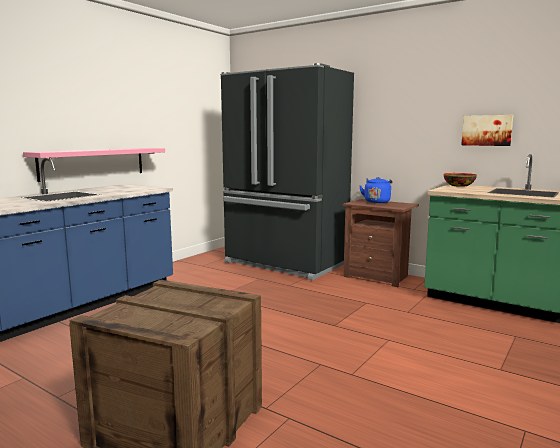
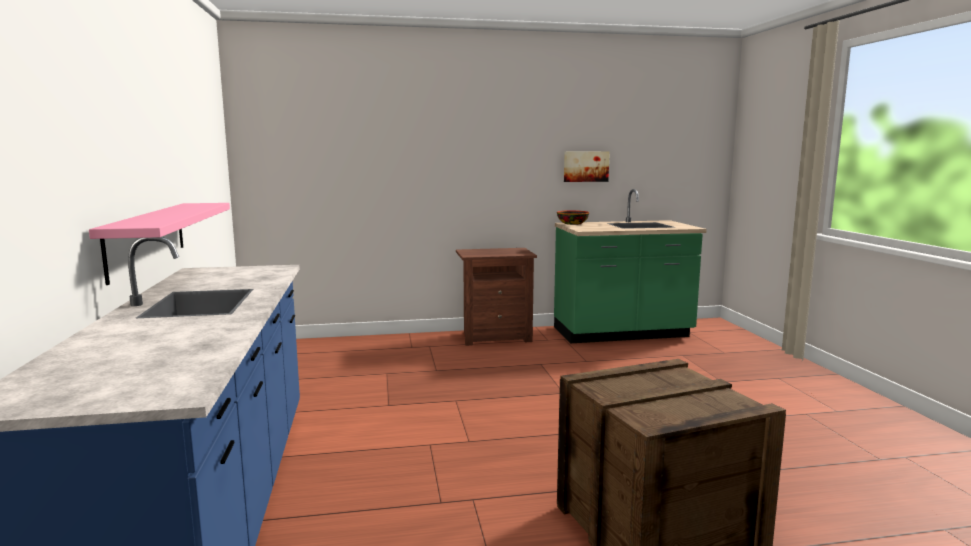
camera: 45 degrees left, 0 degrees up
(284, 264) = (374, 349): black fridge -> none
(377, 202) = (484, 250): blue kettle -> none

